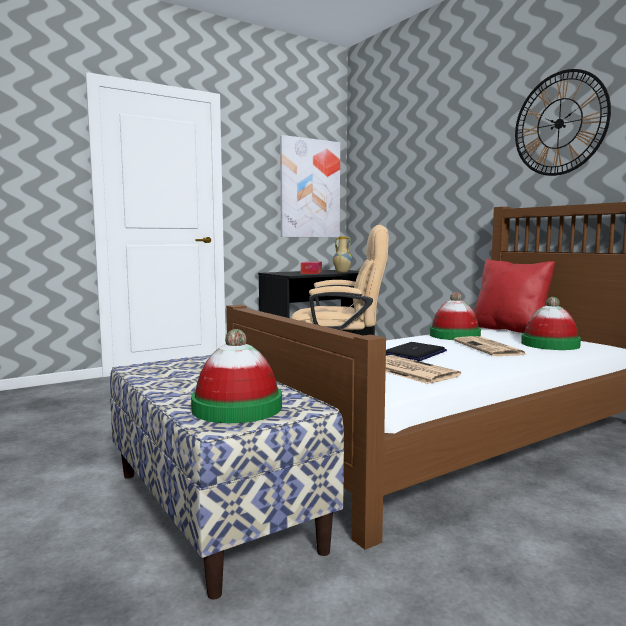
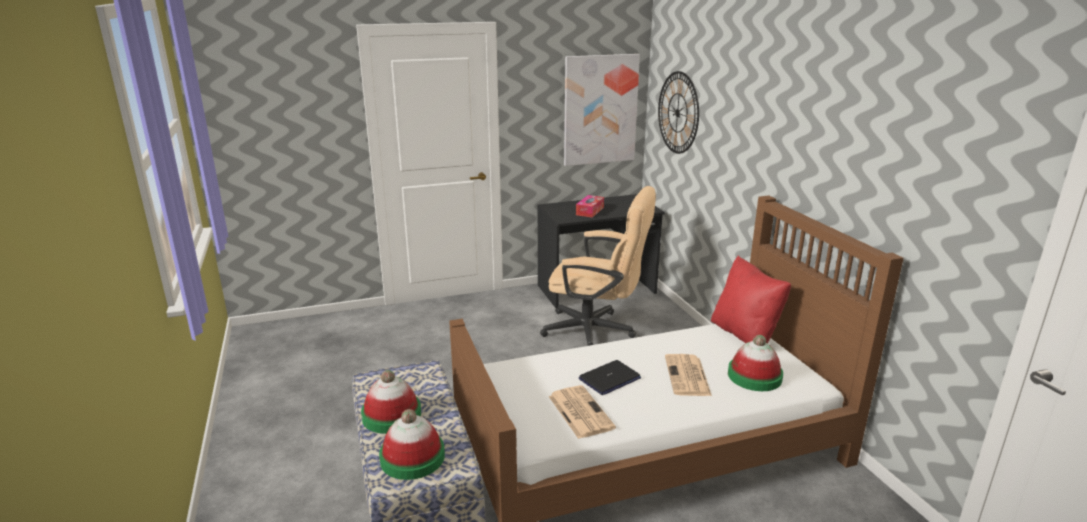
camera: 15 degrees right, 15 degrees up
(341, 272) = (623, 212): vase -> none
(454, 335) = (677, 342): hat -> hat (391, 415)
(559, 123) = (826, 128): wall clock -> wall clock (678, 113)

